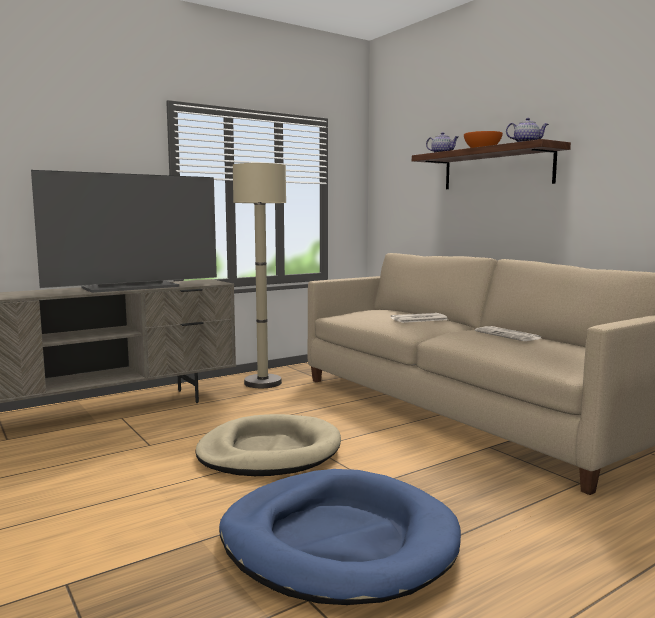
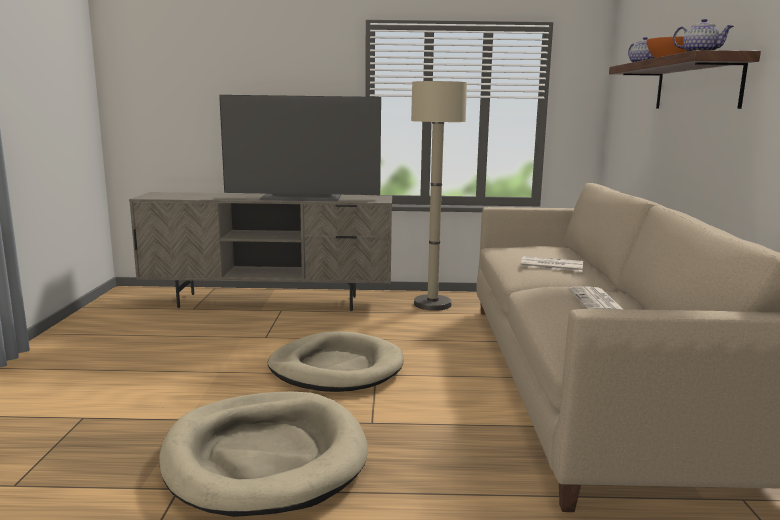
camera: 35 degrees right, 5 degrees up
(338, 541) = (265, 457): blue dog bed -> beige dog bed

